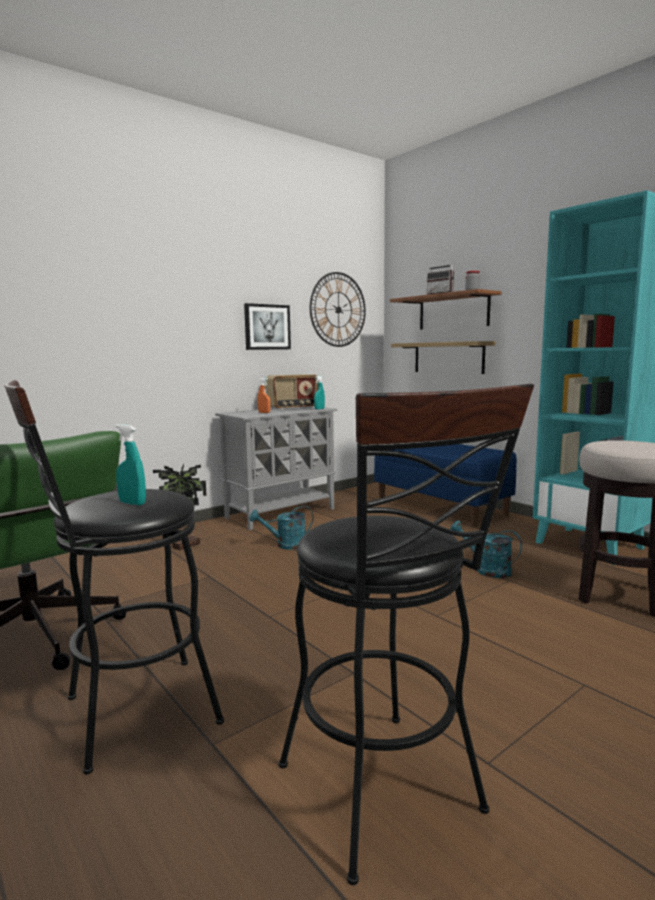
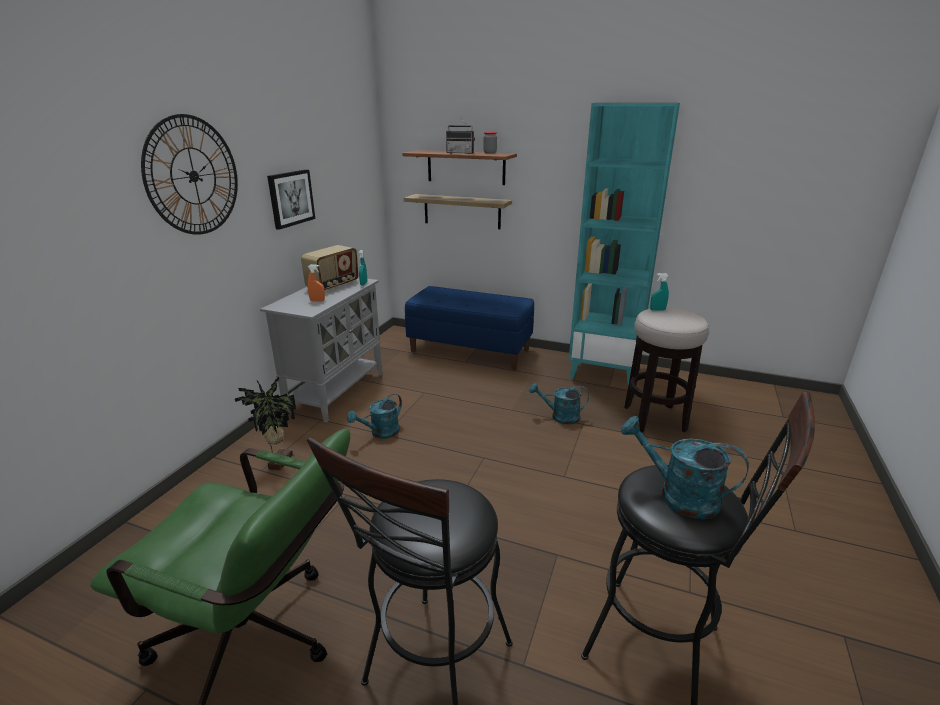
camera: 30 degrees left, 15 degrees up
(132, 503) = (454, 519): turquoise spray bottle -> turquoise spray bottle (657, 310)
(338, 309) = (347, 164): wall clock -> wall clock (193, 176)
(370, 530) = (678, 496): none -> turquoise watering can

